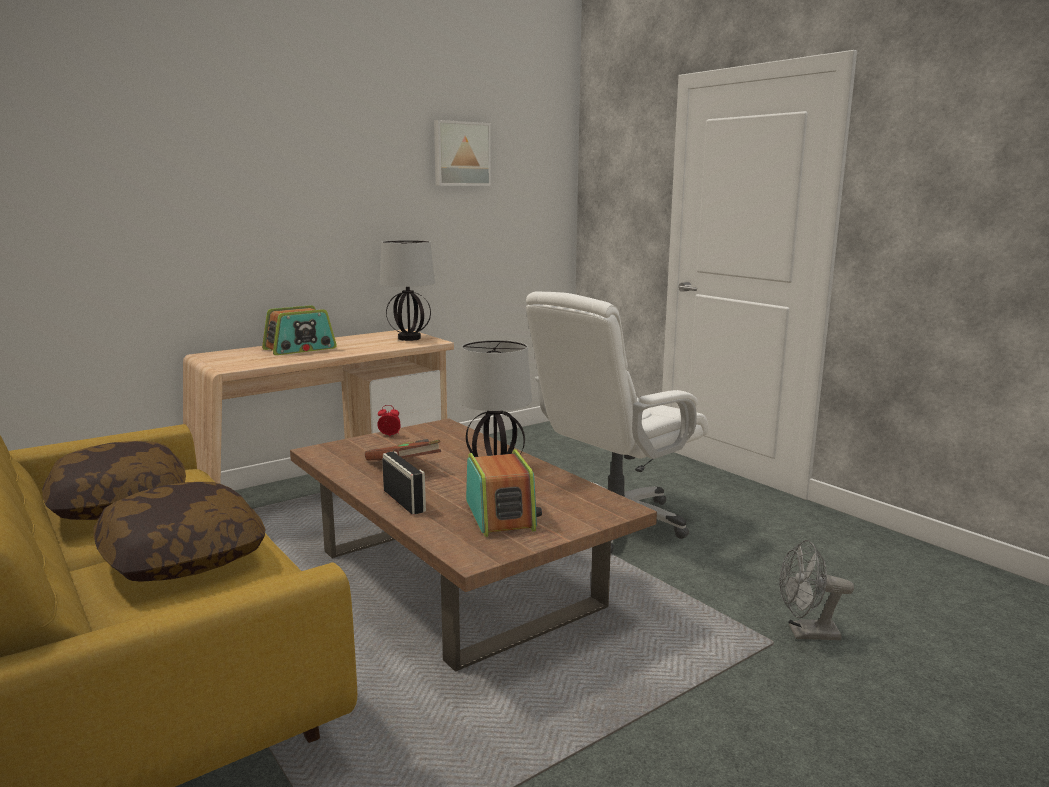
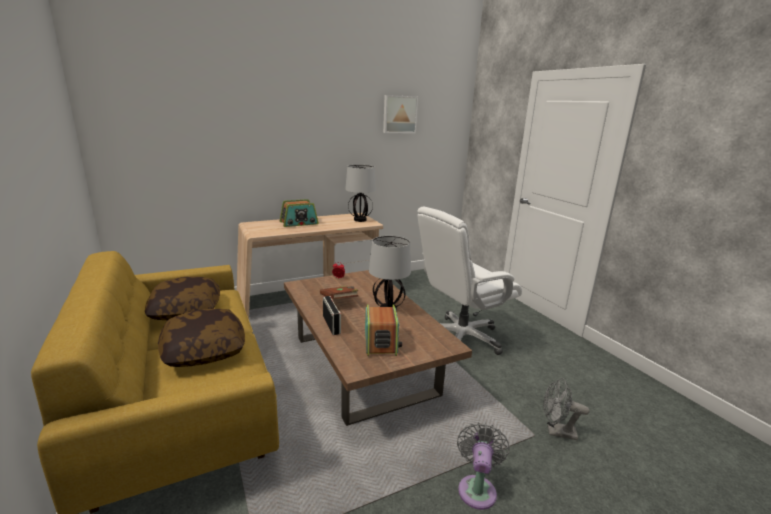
camera: 10 degrees right, 5 degrees up
(705, 728) = (477, 488): none -> grey fan

